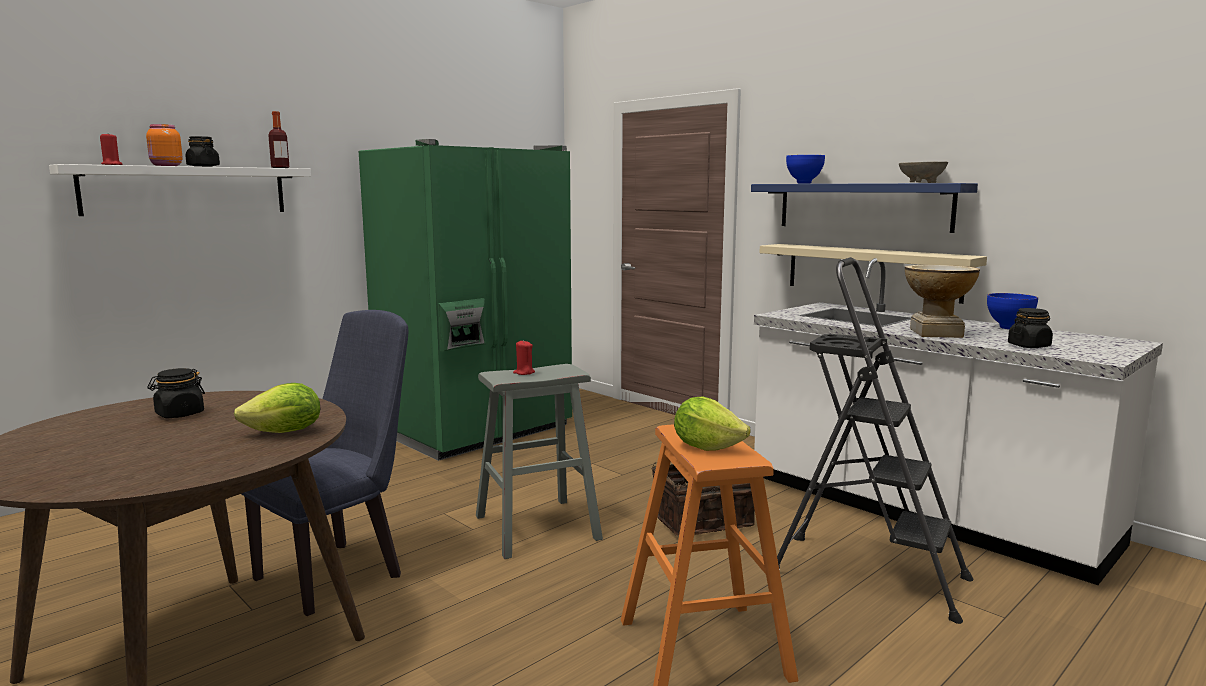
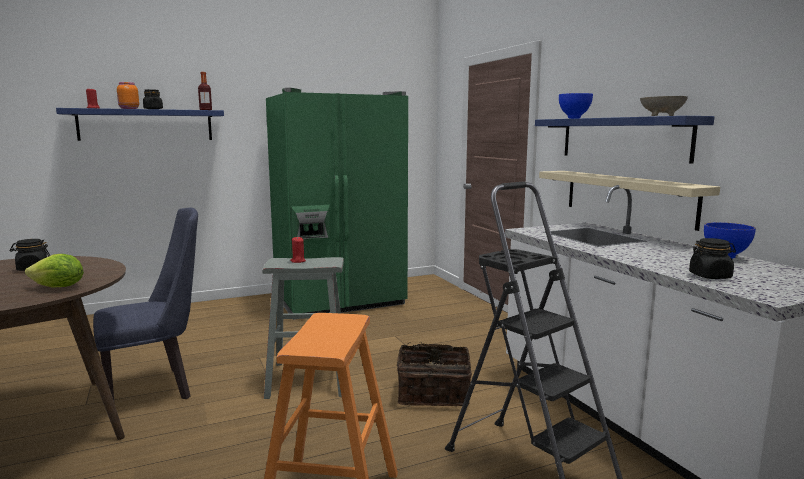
camera: 20 degrees right, 0 degrees up
(187, 190) = (146, 125): white shelf -> blue shelf
(707, 447) = (320, 335): lettuce -> none
(935, 333) = (636, 256): vase -> none

